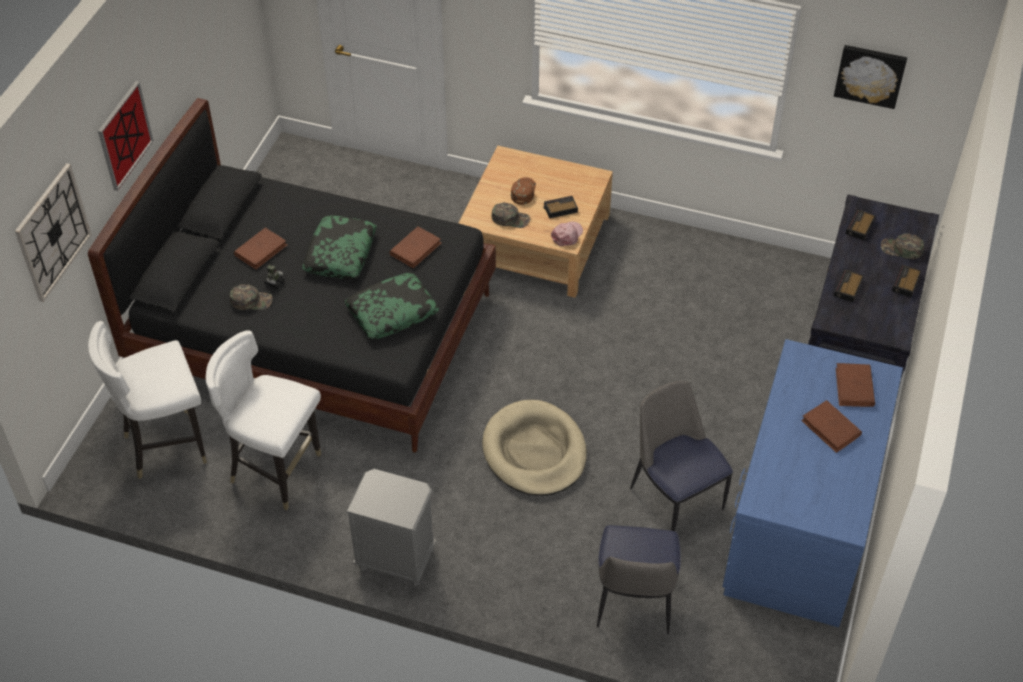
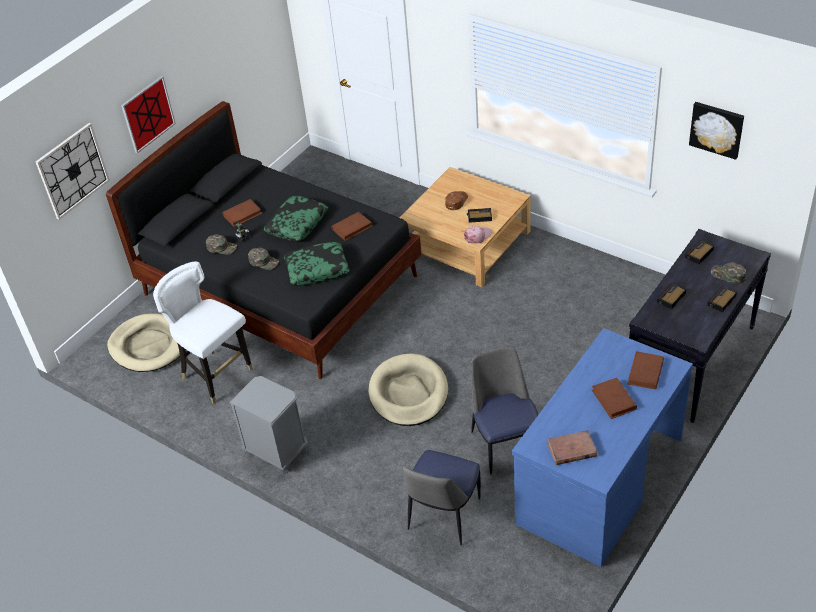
camera: 20 degrees right, 5 degrees down
(166, 445) = (149, 345): white chair -> beige dog bed
(510, 218) = (439, 219): green cap -> green cap (264, 261)
(805, 499) = (571, 450): none -> brown book

